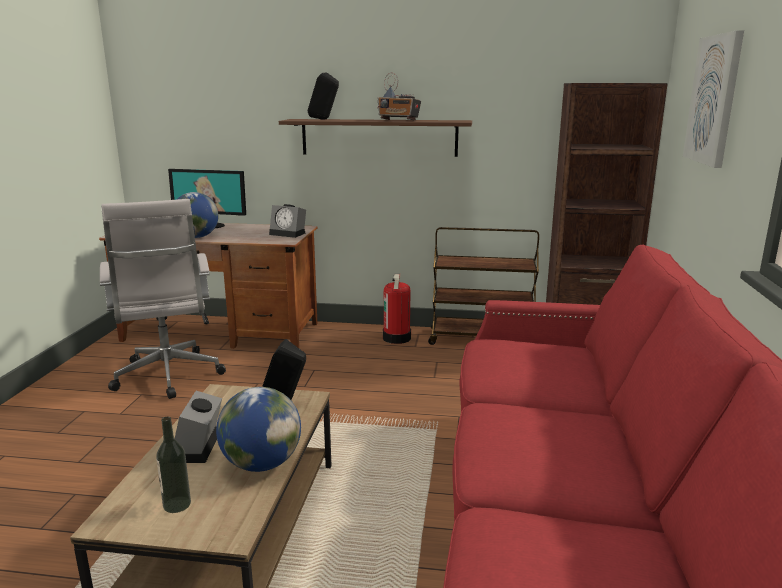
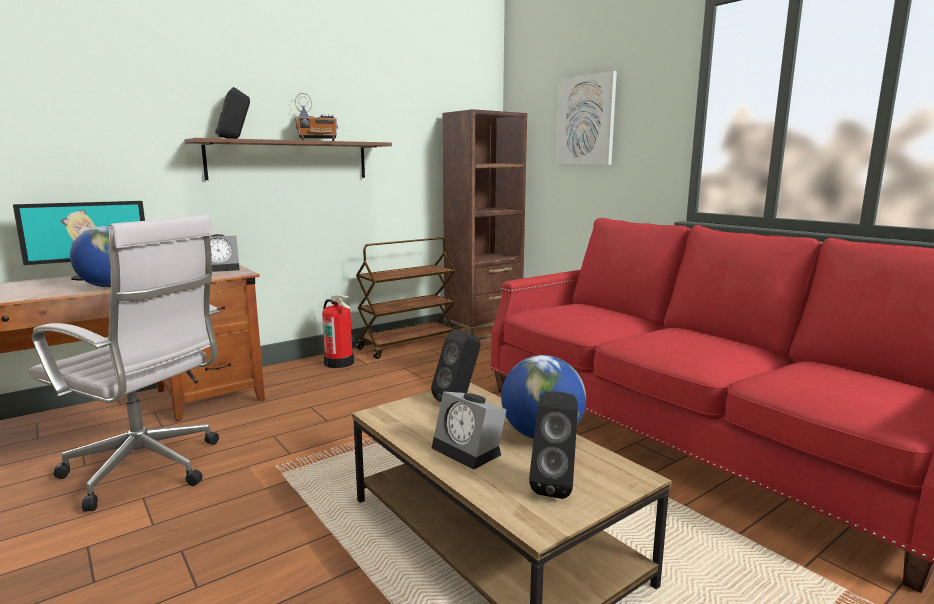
camera: 45 degrees left, 5 degrees down
(177, 504) = (555, 485): bottle -> black speaker

